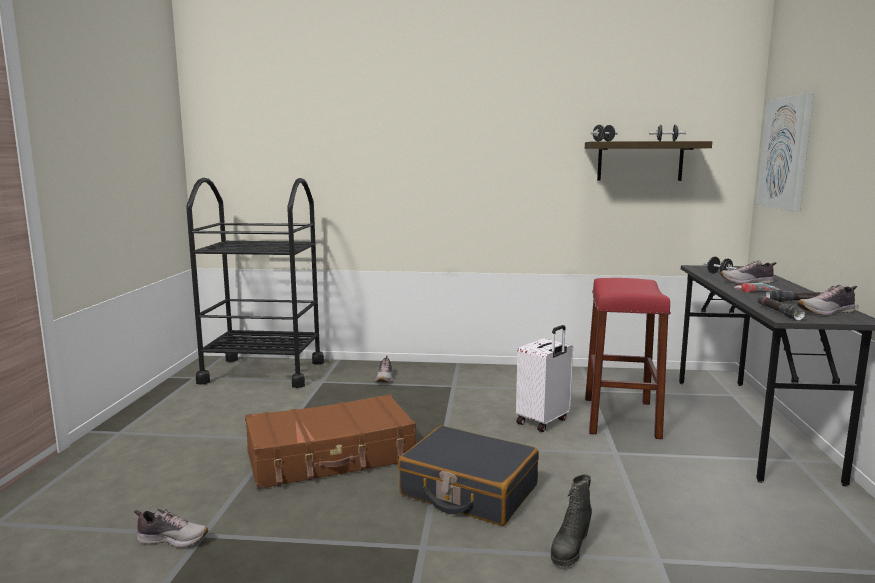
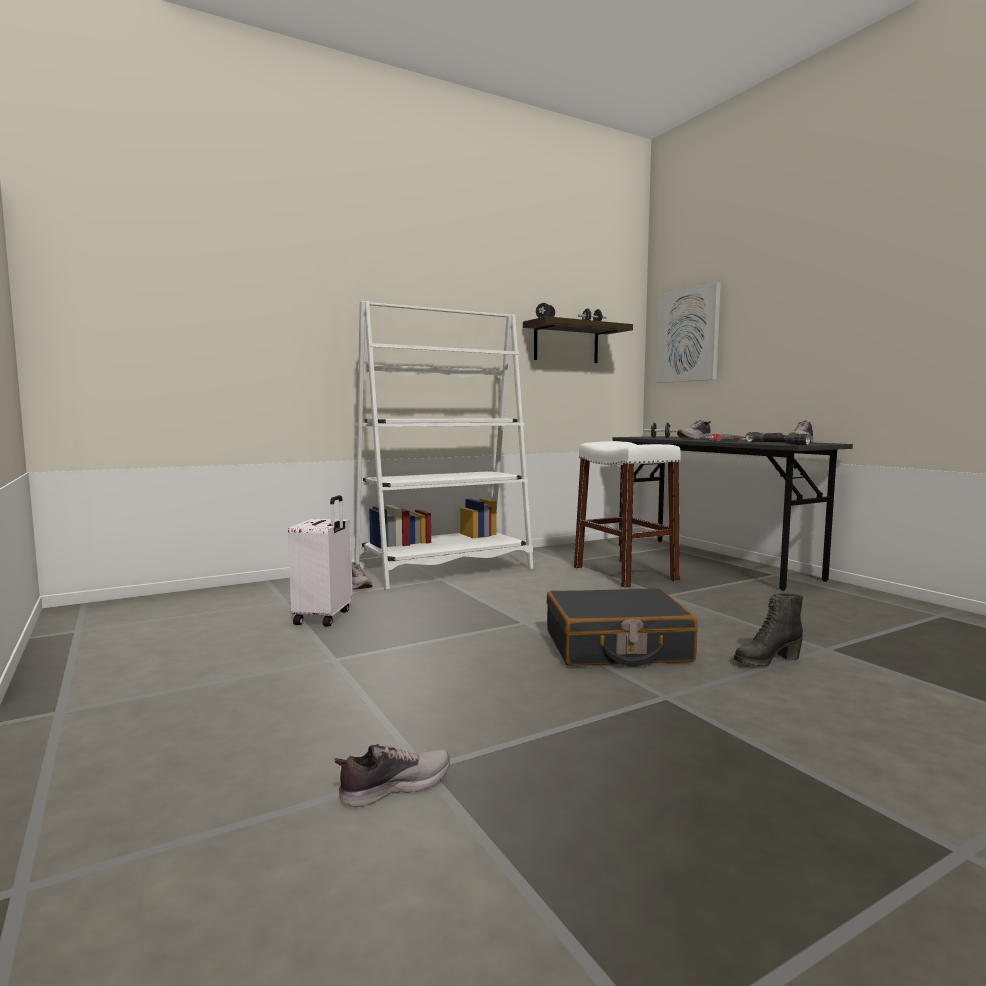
camera: 35 degrees left, 5 degrees down
(263, 372) = (183, 607): black cart -> none
(331, 457) = (433, 658): brown suitcase -> none
(470, 377) = (445, 570): none -> white bookcase
(543, 422) = (574, 588): white suitcase -> white suitcase (324, 617)
(570, 548) = (766, 660): black boot -> black boot turned 75 degrees clockwise
(621, 417) = (624, 573): red stool -> white stool

